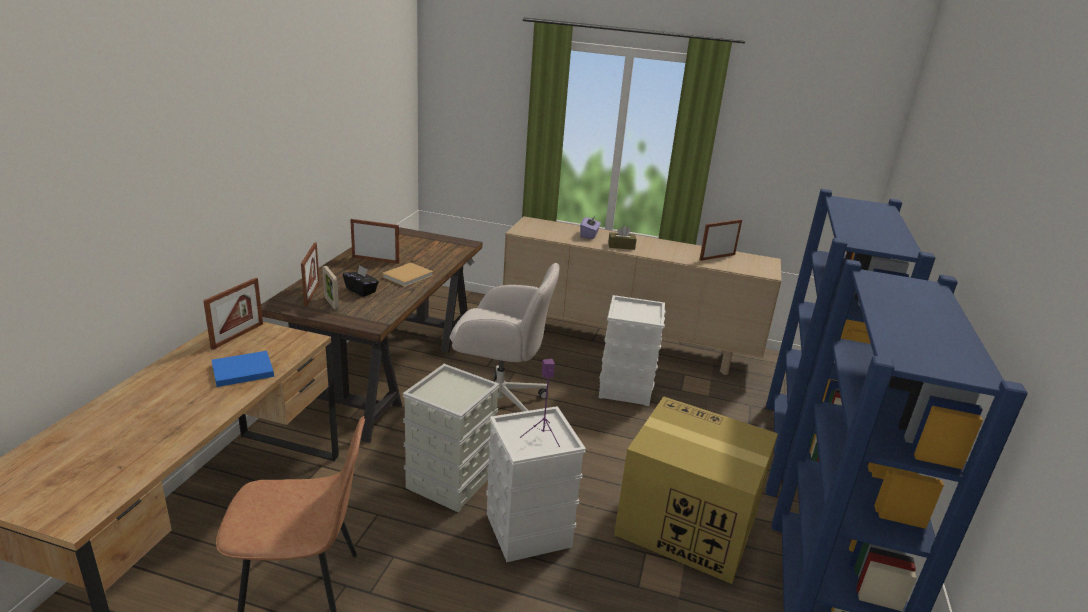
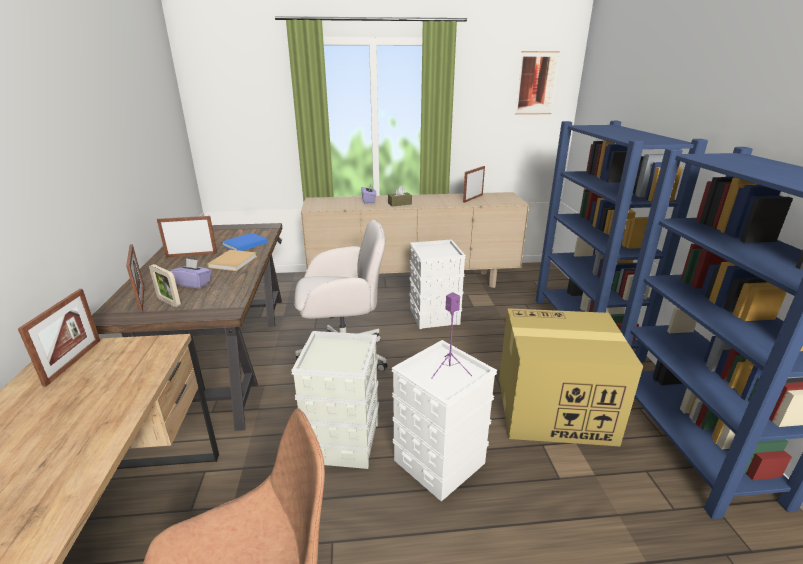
camera: 20 degrees left, 0 degrees up
(241, 371) = (97, 401): blue book -> blue book (244, 244)
(361, 290) = (194, 283): black tissue box -> purple tissue box
(836, 126) = (536, 83): none -> picture

